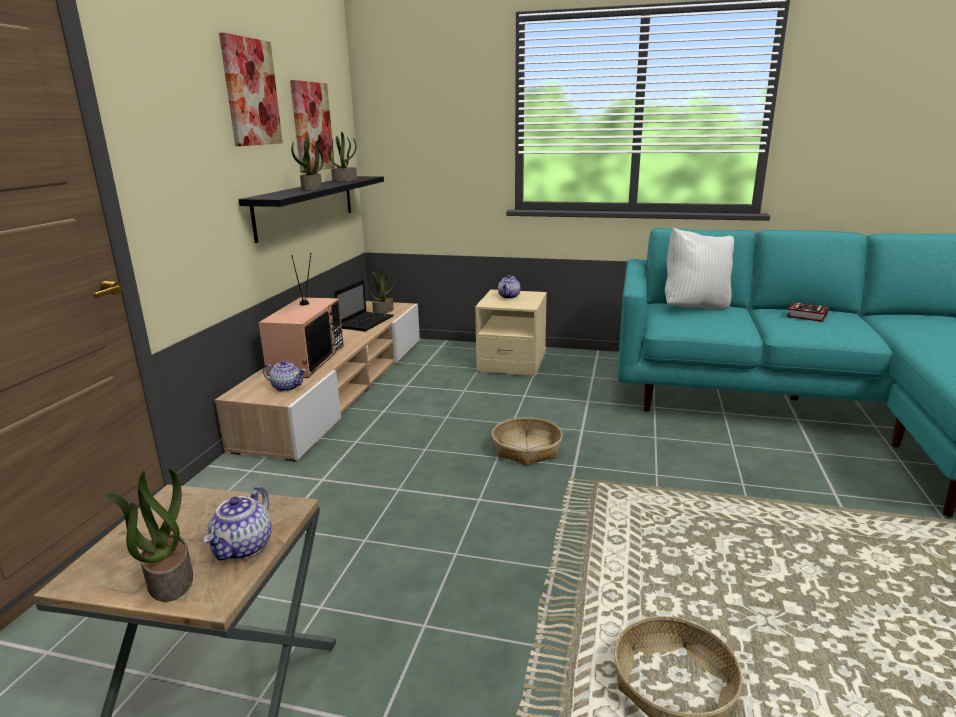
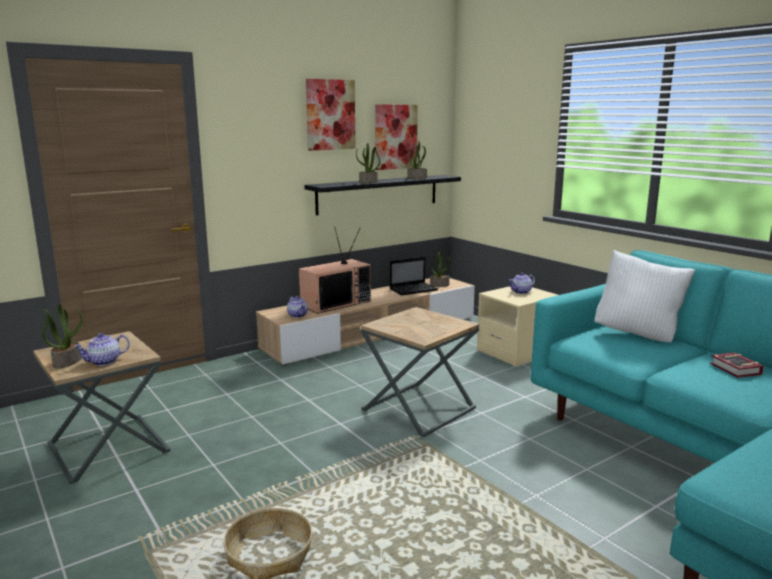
camera: 40 degrees right, 5 degrees down
(526, 450) = (418, 409): basket -> brown side table

